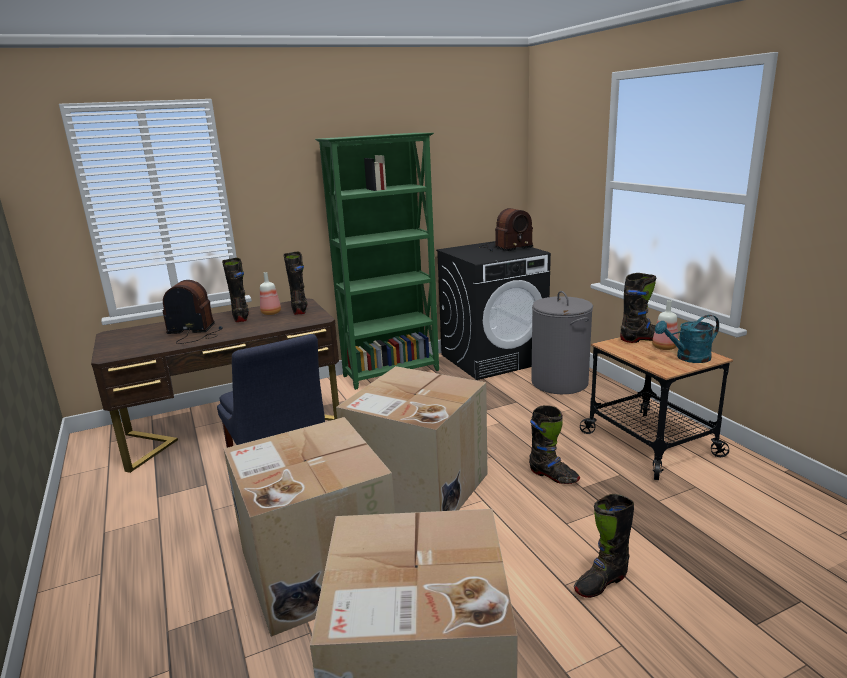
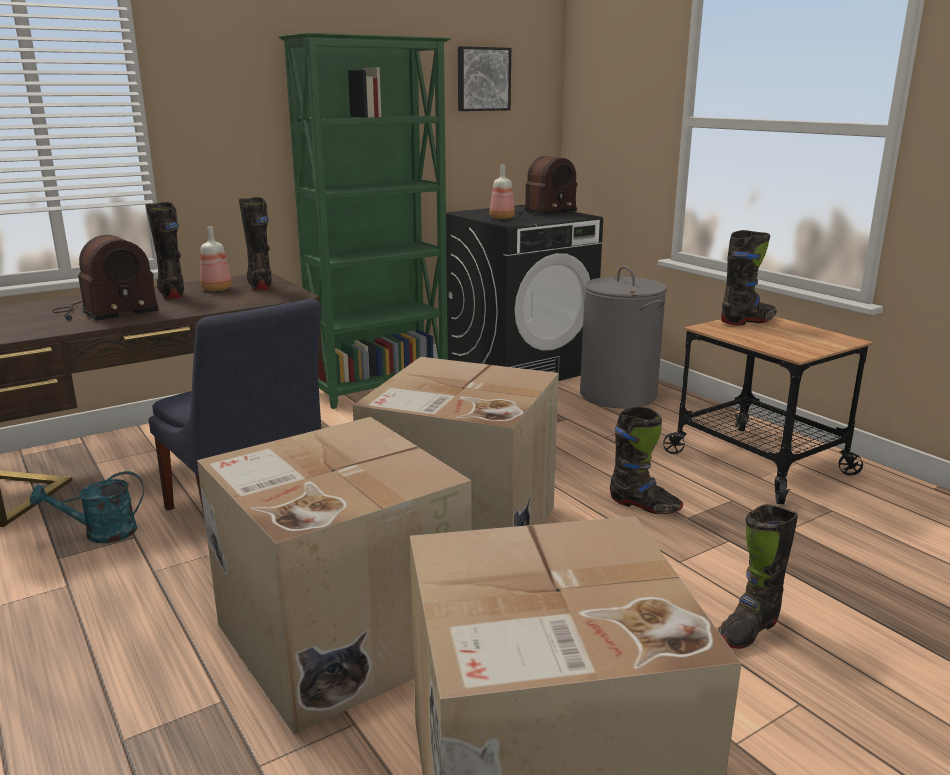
camera: 10 degrees left, 0 degrees up
(195, 333) = (105, 312): radio -> radio turned 150 degrees clockwise
(465, 154) = (482, 79): none -> picture
(663, 347) = (779, 330): bottle -> bottle (501, 218)
(688, 358) = (816, 341): turquoise watering can -> turquoise watering can (101, 534)

